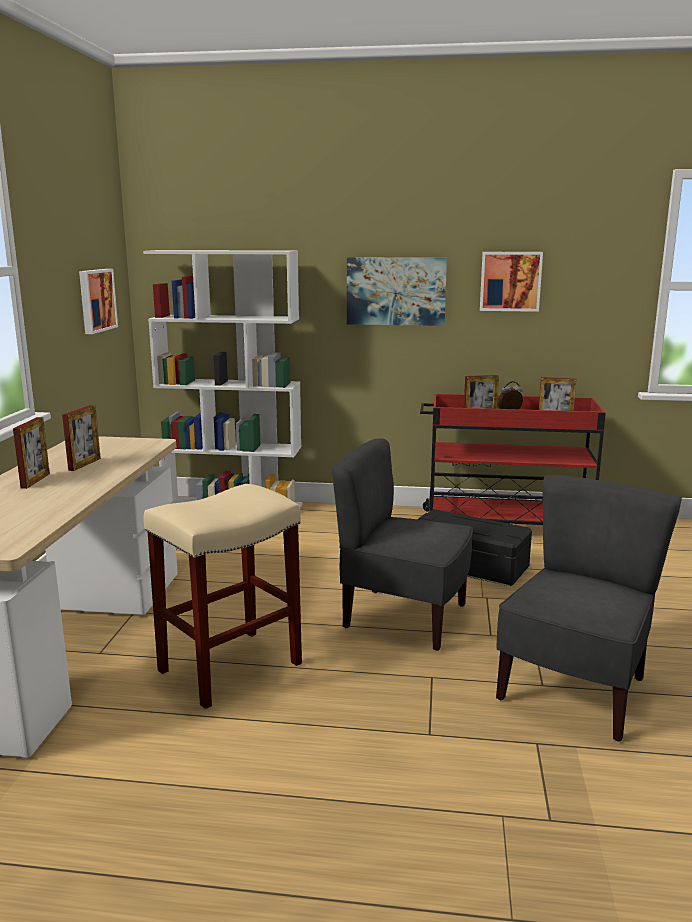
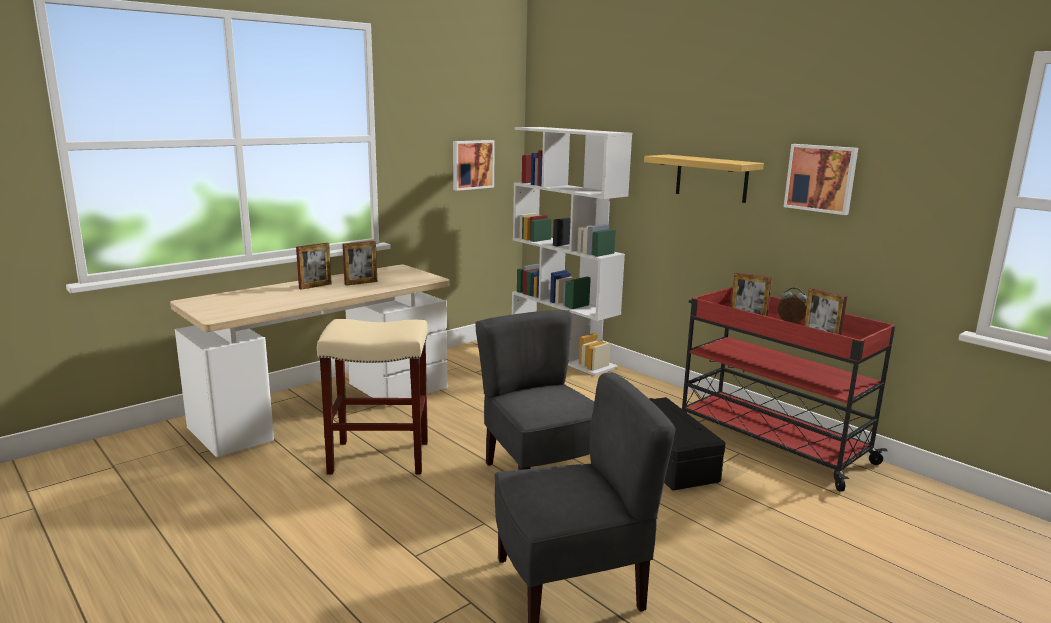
camera: 40 degrees right, 0 degrees up
(396, 291) = (711, 178): picture -> shelf

